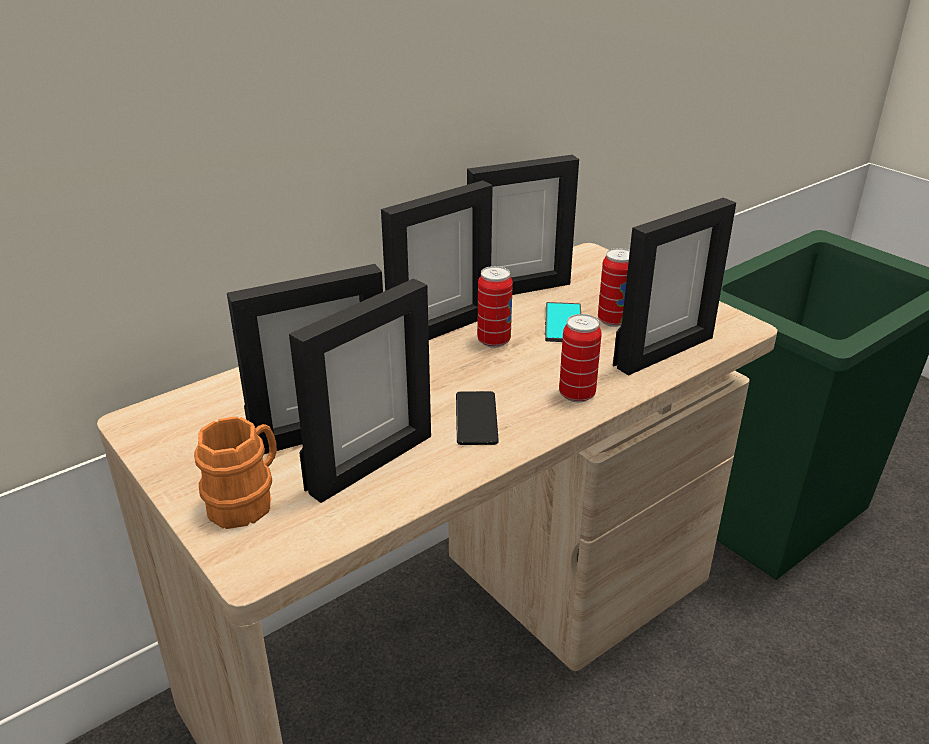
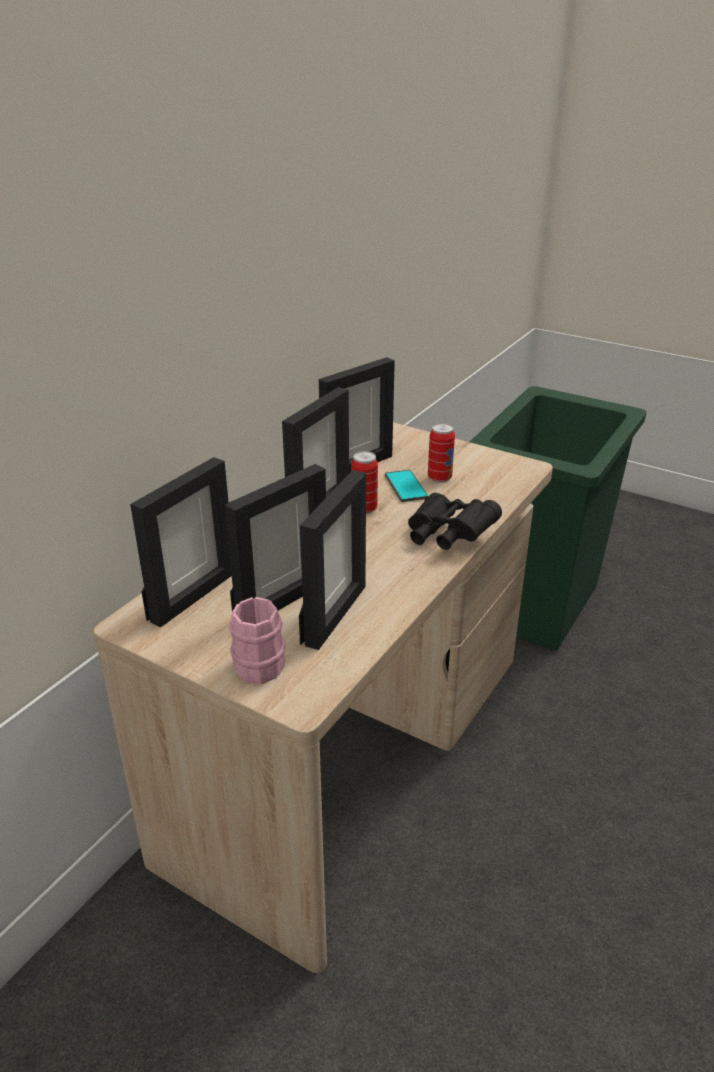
camera: 20 degrees left, 0 degrees up
(247, 500) = (262, 660): orange mug -> pink mug
(476, 419) = (389, 567): phone -> none
(577, 394) = (447, 536): can -> black binoculars
(663, 351) = (487, 494): picture frame -> picture frame (192, 596)

